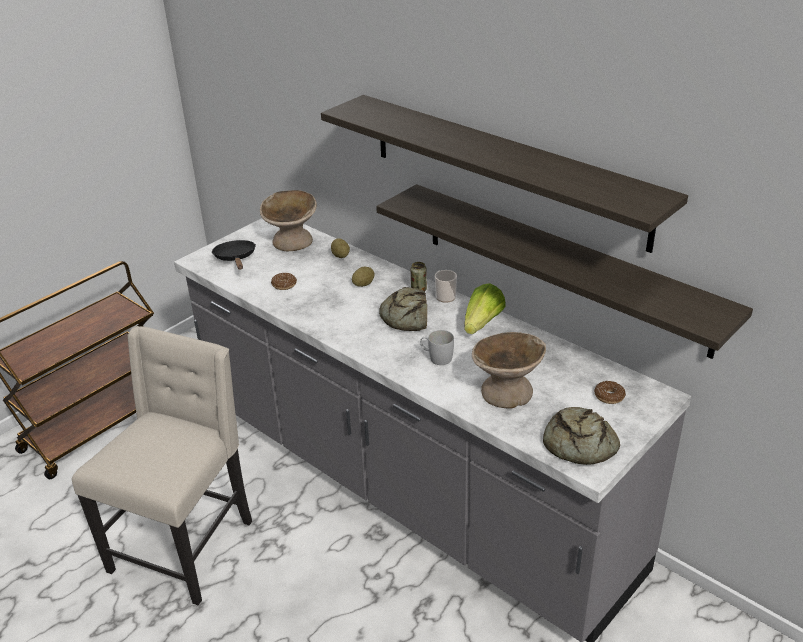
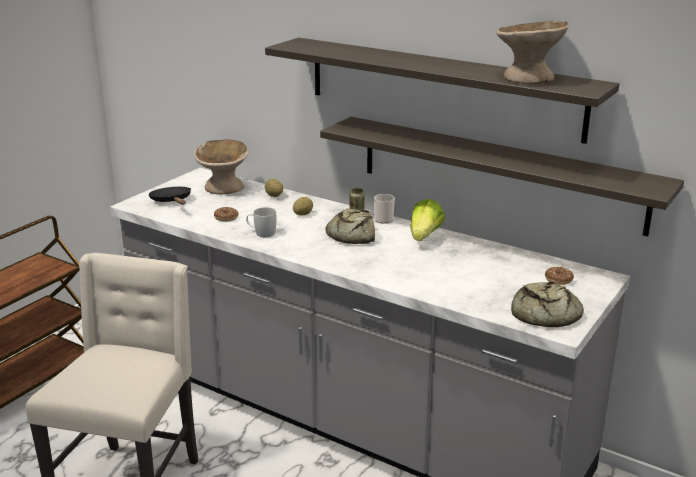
camera: 10 degrees left, 10 degrees down
(436, 357) = (390, 262): white mug -> white mug (261, 233)
(507, 392) = (465, 282): beige bowl -> beige bowl (528, 78)

